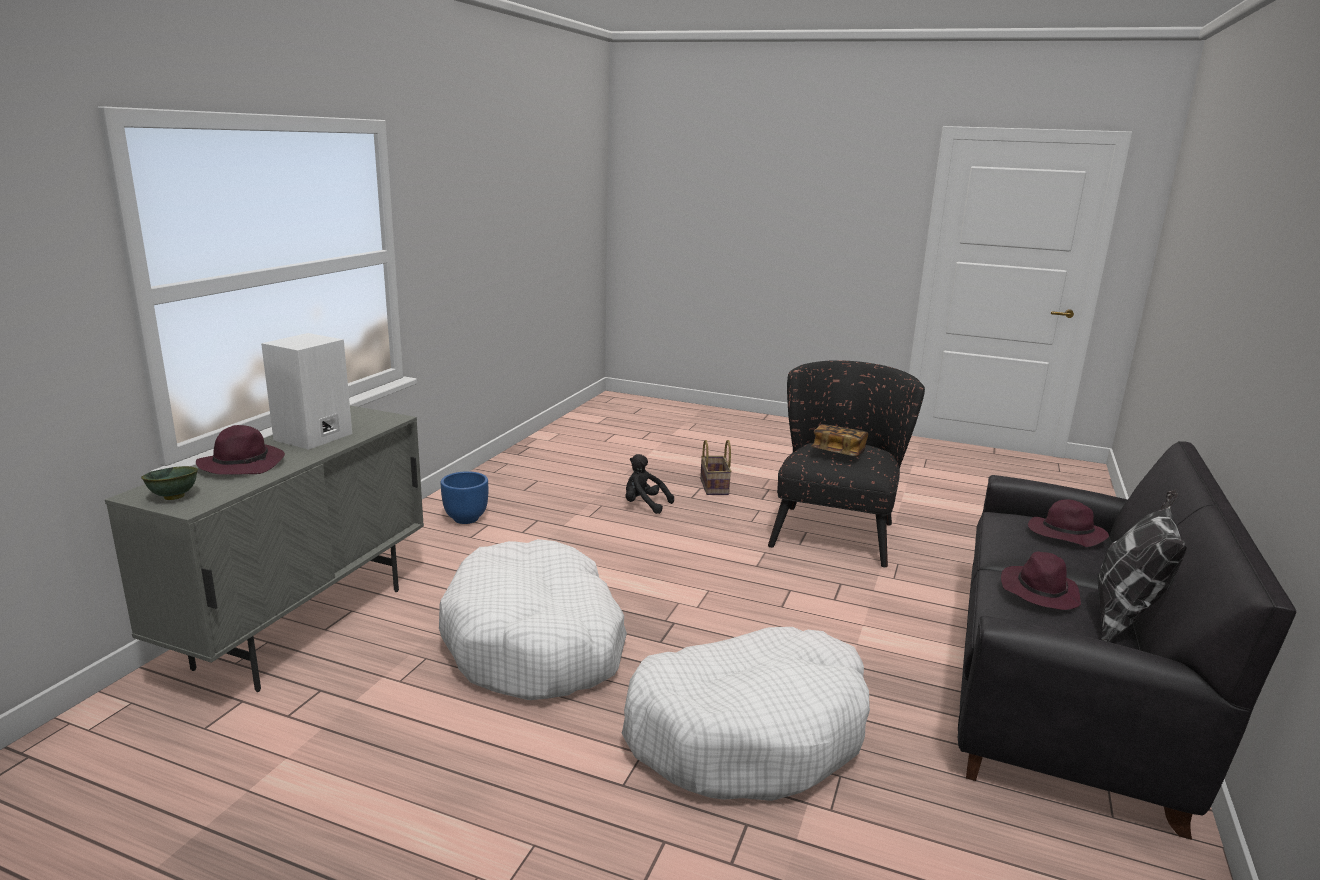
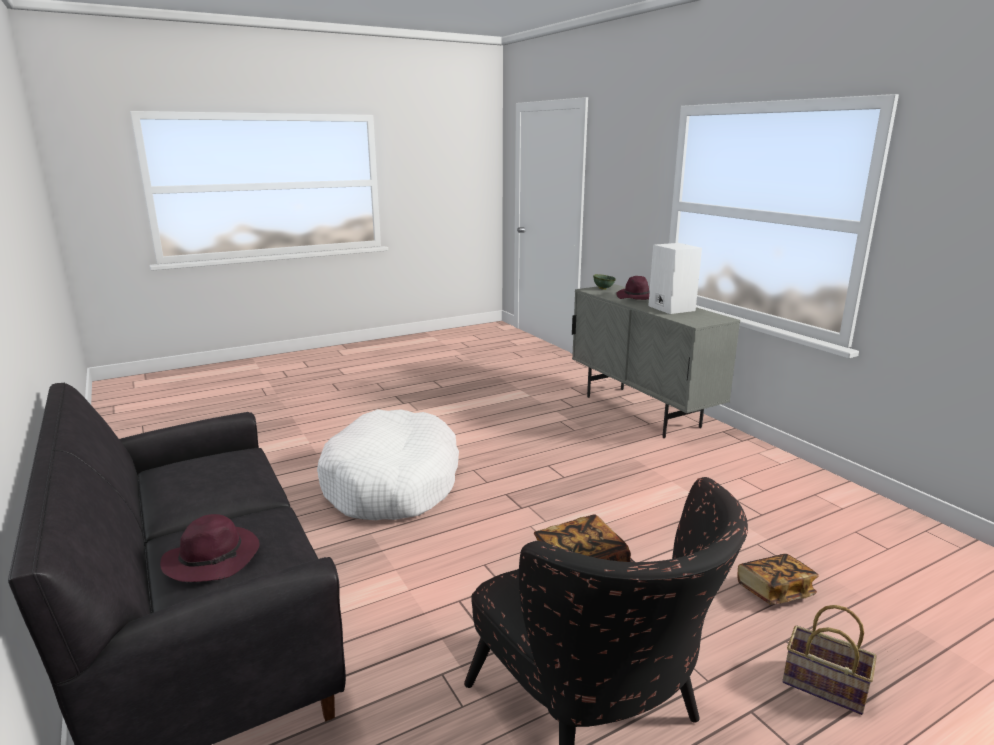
camera: 130 degrees right, 0 degrees up
(466, 518) = (783, 485): blue planter -> none
(536, 642) = (554, 458): white dog bed -> none
(644, 505) = (774, 591): black plush toy -> book
(1039, 592) = (224, 478): purple hat -> none
(1125, 619) = (150, 489): pillow -> none

